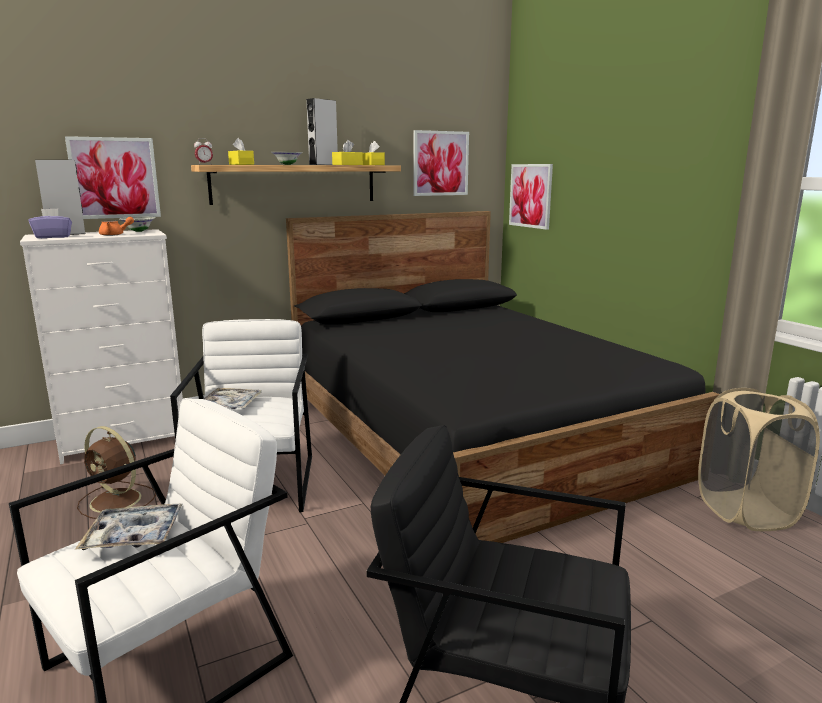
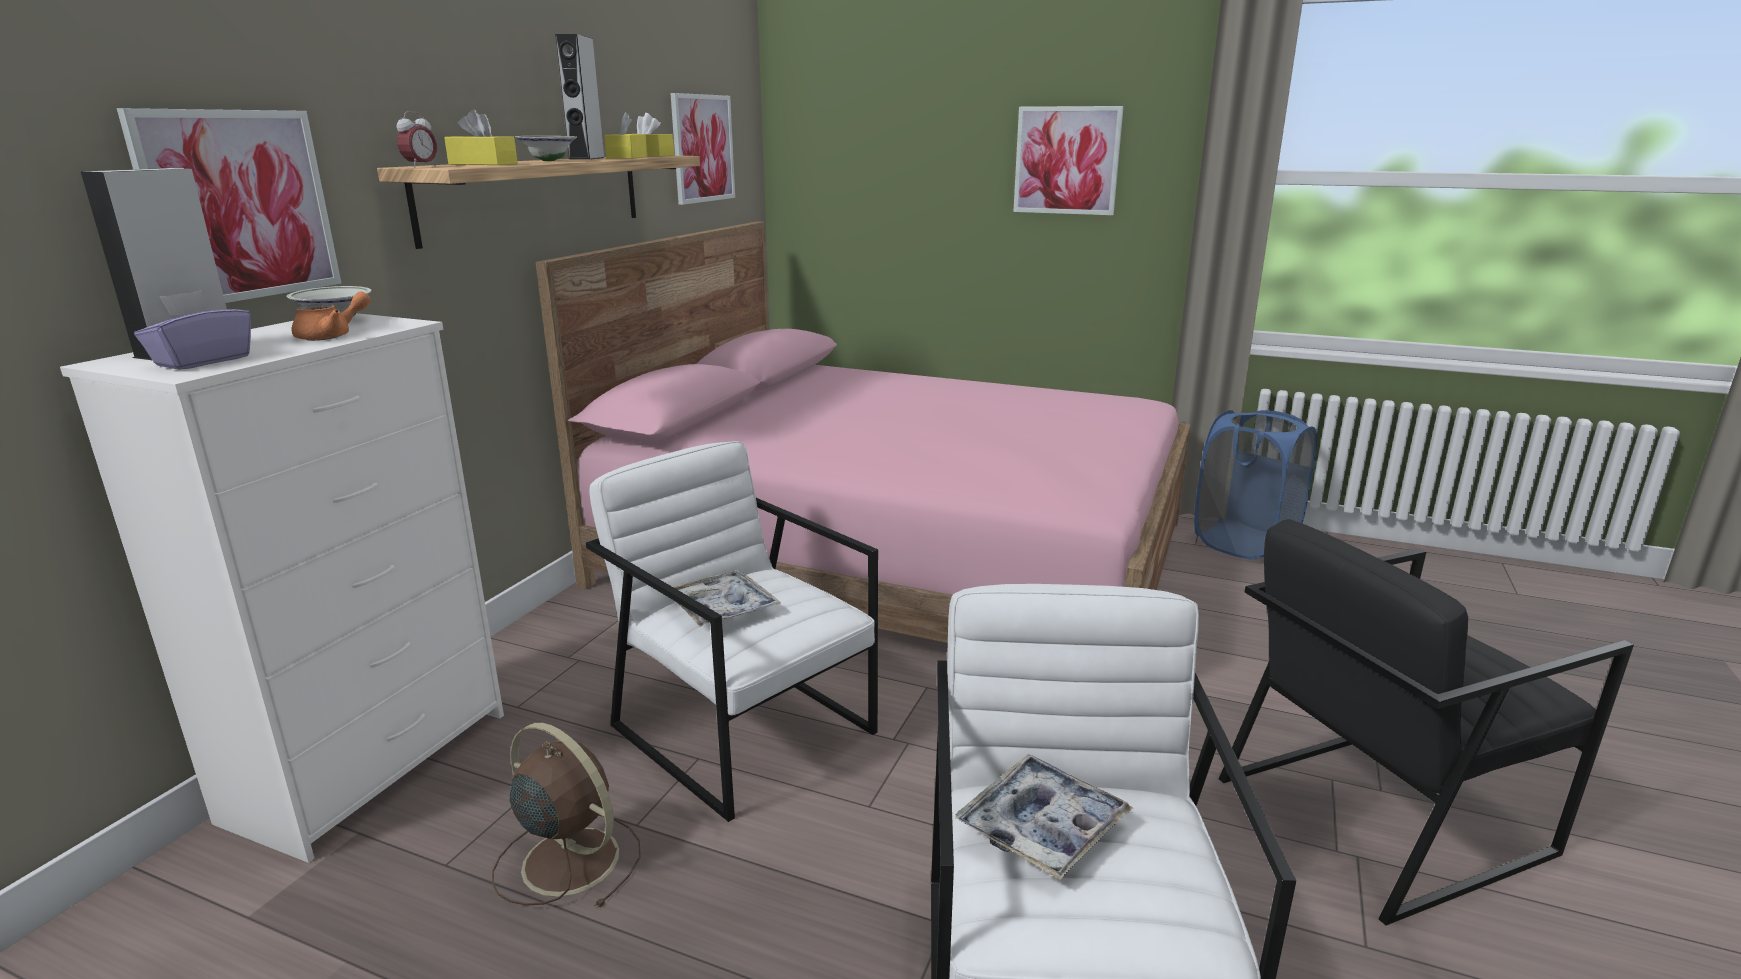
camera: 40 degrees left, 5 degrees up
(117, 501) = (567, 859): brown fan -> brown fan turned 135 degrees counterclockwise
(472, 434) = (898, 552): black bed -> pink bed
(530, 195) = (826, 195): picture -> picture (1067, 160)
(745, 511) = (1244, 543): beige laundry basket -> blue laundry basket

